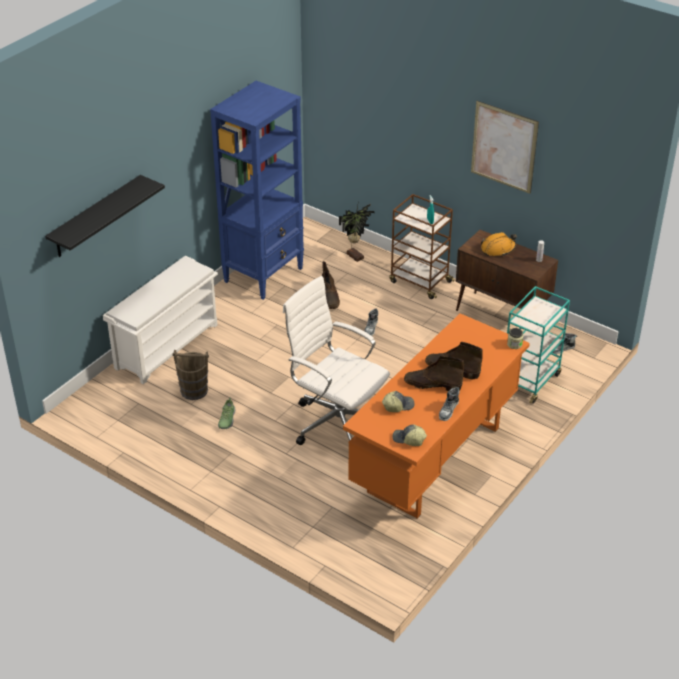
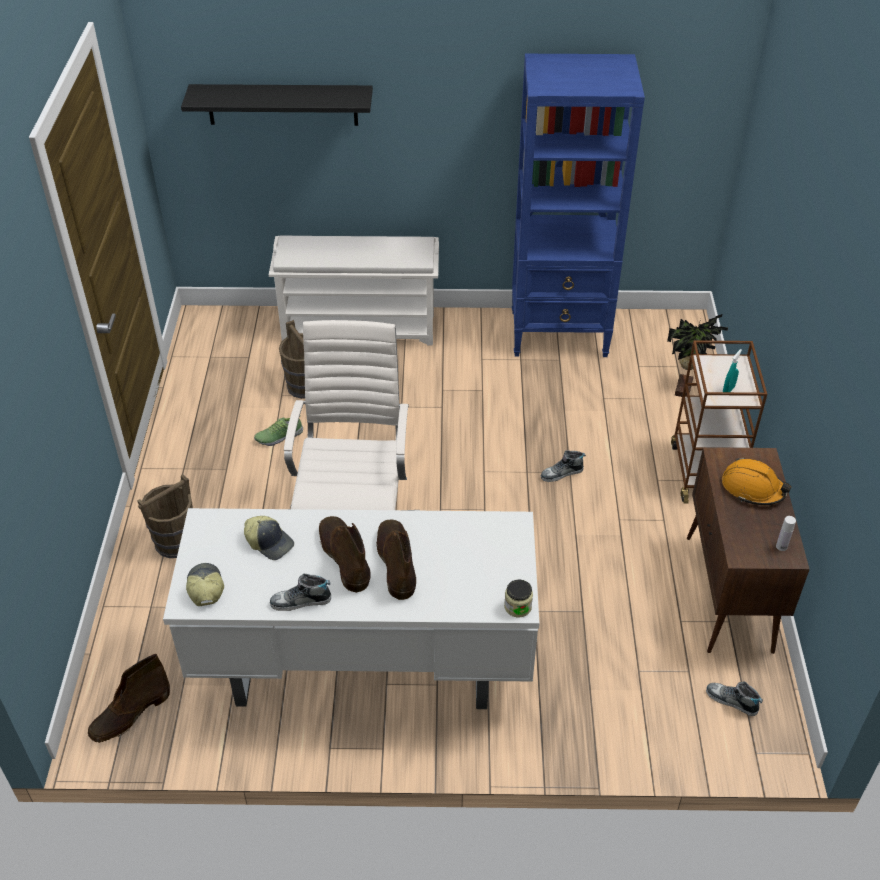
camera: 55 degrees right, 5 degrees up
(271, 497) = (176, 542): none -> brown bucket
(329, 297) = (580, 407): brown boot -> brown boot (130, 714)
(435, 460) = (363, 669): orange desk -> white desk
(504, 147) = (834, 332): picture -> none
(529, 380) = (623, 696): turquoise cart -> none

